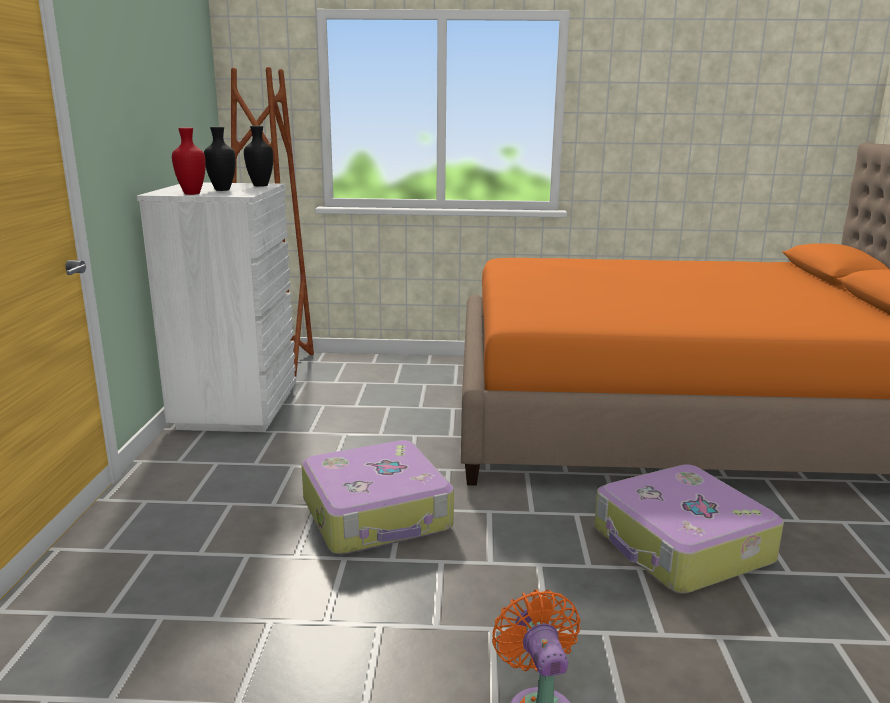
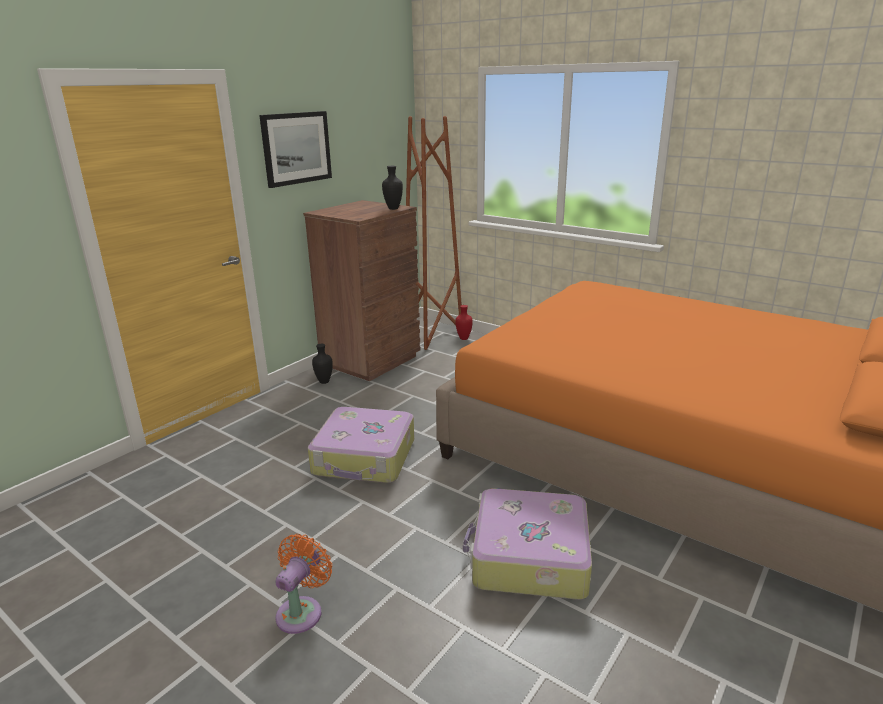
camera: 35 degrees right, 5 degrees up
(122, 96) = (296, 148): none -> picture
(192, 194) = (333, 214): red vase -> red vase (463, 338)
(223, 190) = (360, 212): black vase -> black vase (325, 382)
(234, 409) = (370, 360): white dresser -> brown dresser

